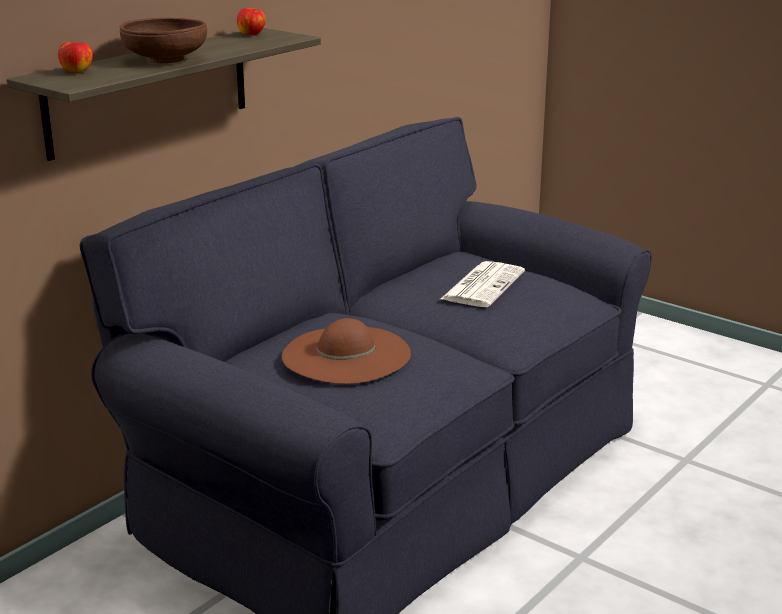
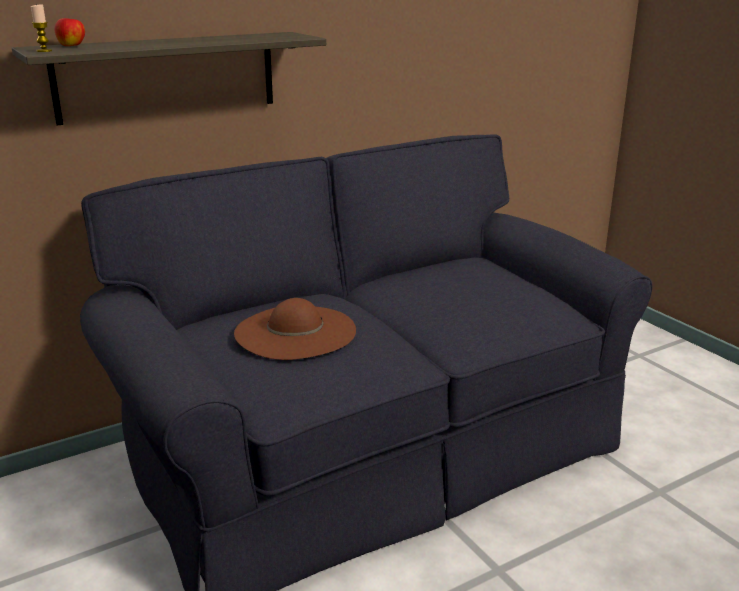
camera: 20 degrees right, 0 degrees up
(67, 82) = (44, 51): none -> candle
(165, 59) = (160, 43): brown bowl -> none
(252, 35) = (271, 34): apple -> none
(482, 285) = (470, 288): newspaper -> none

